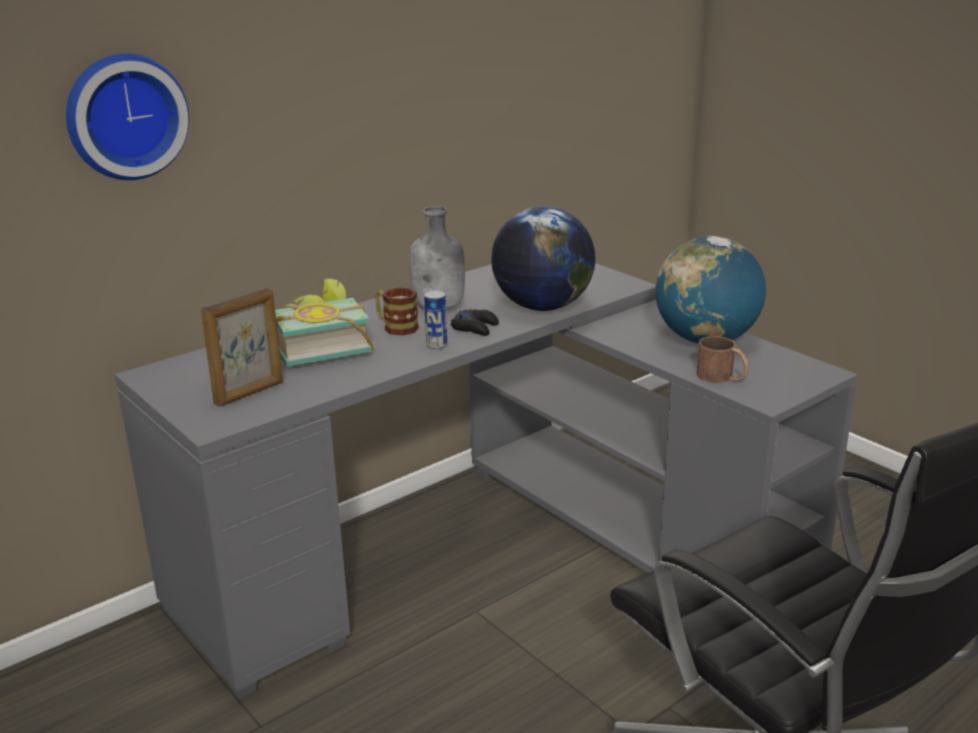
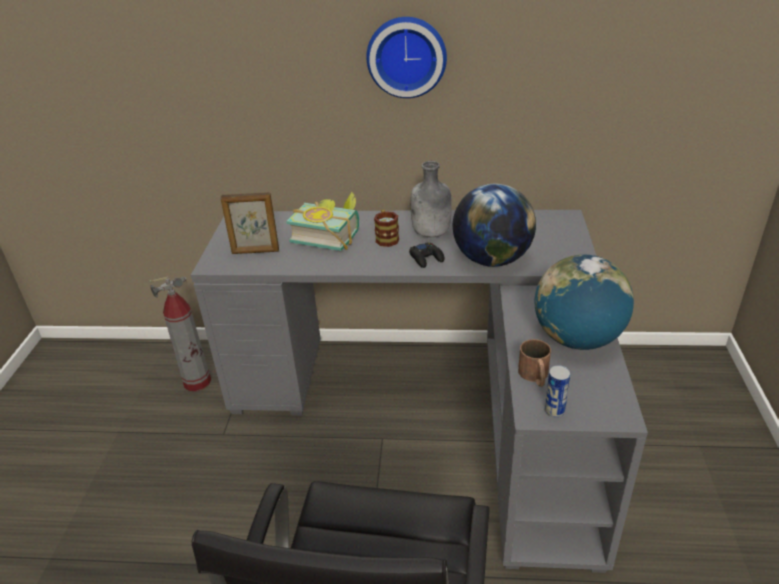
camera: 45 degrees right, 10 degrees up
(125, 116) = (235, 61): wall clock -> wall clock (406, 56)
(126, 695) = (197, 381): none -> fire extinguisher
(436, 345) = (385, 262): can -> can (554, 410)

